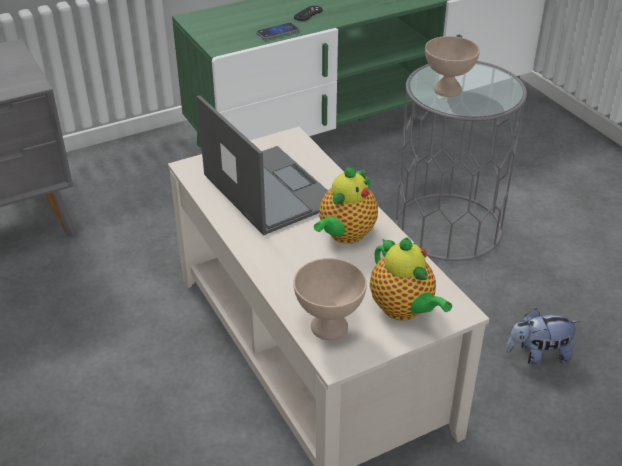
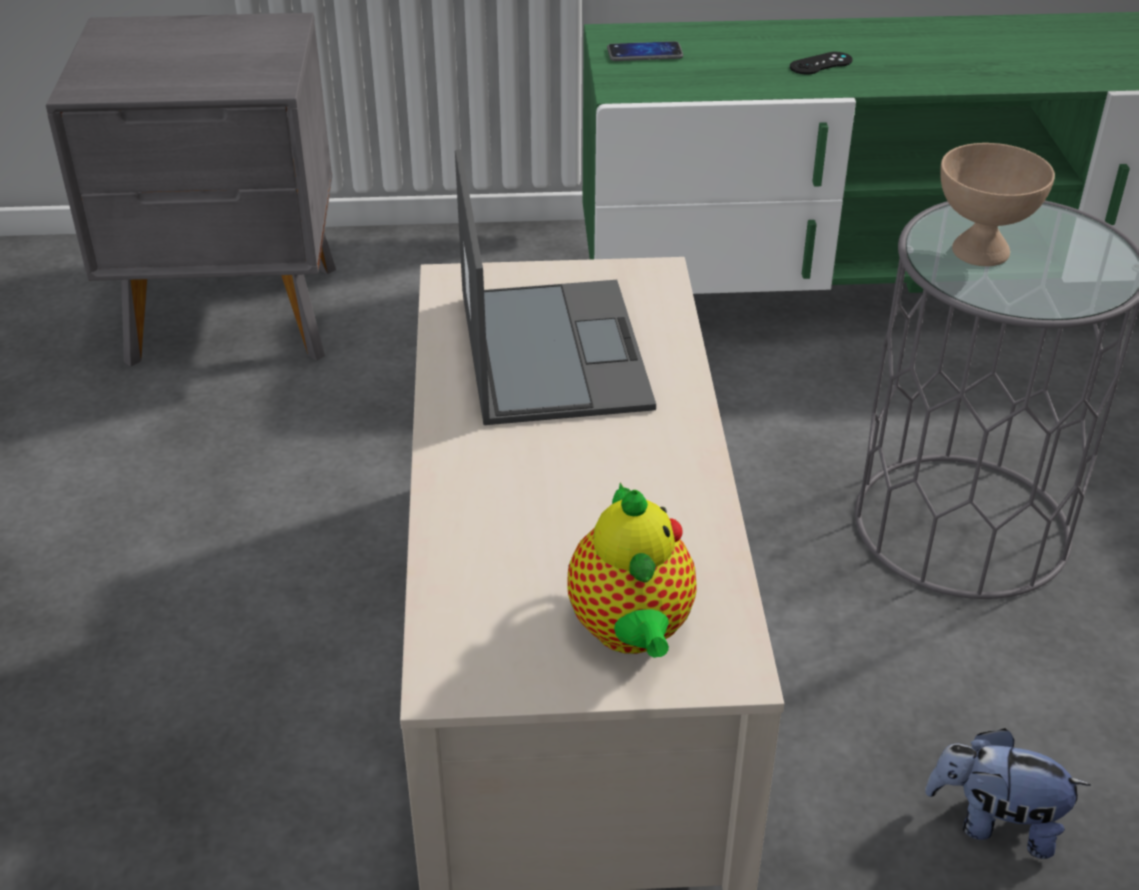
camera: 25 degrees right, 0 degrees up
(277, 32) = (741, 85): phone -> phone (644, 53)
(330, 326) = (479, 618): beige bowl -> none
(345, 235) = (625, 467): teapot -> none

